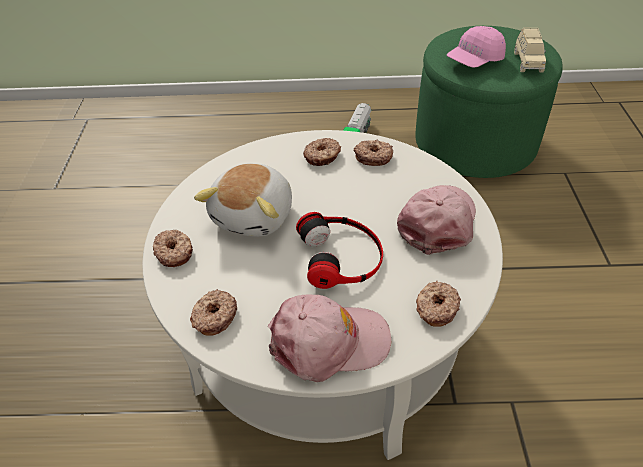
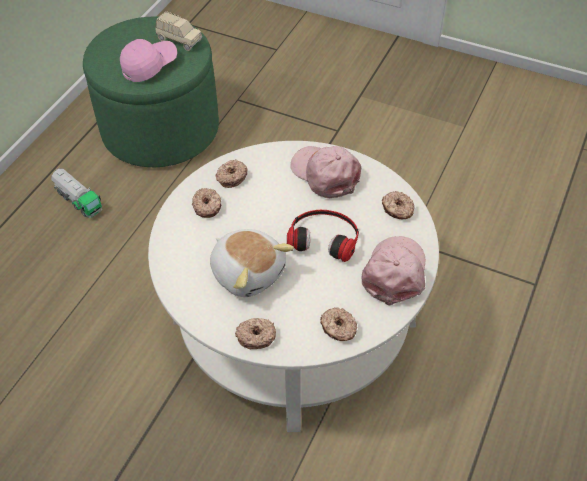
camera: 65 degrees left, 5 degrees up
(474, 61) = (149, 66): pink cap -> pink cap turned 120 degrees counterclockwise

